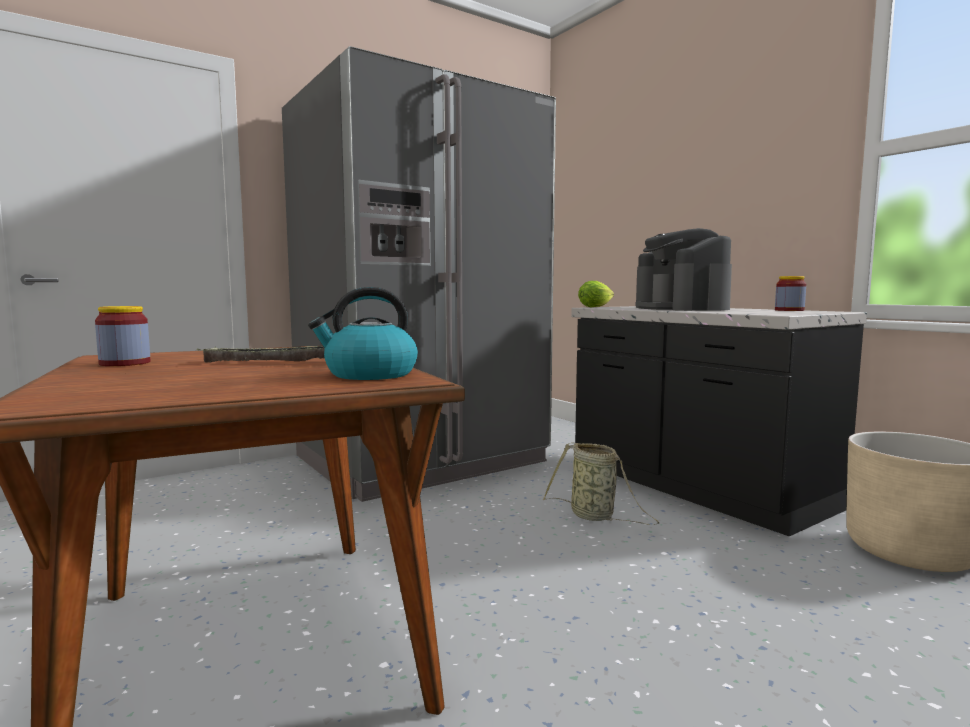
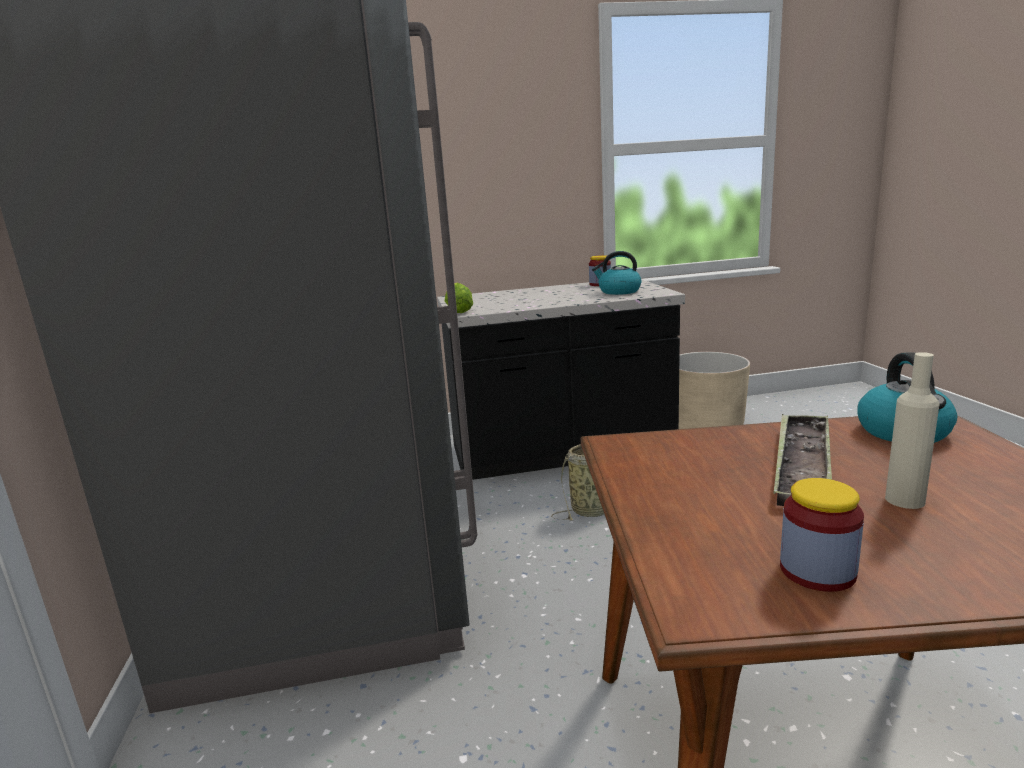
camera: 65 degrees left, 10 degrees up
(213, 372) = (905, 500): none -> beige bottle
(681, 308) = (533, 297): coffee machine -> none
(756, 312) = (618, 291): none -> kettle

